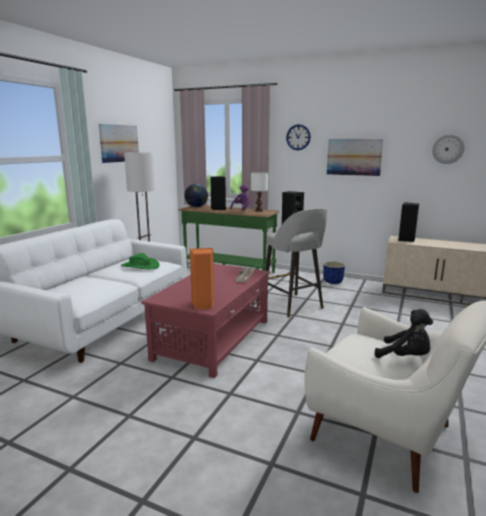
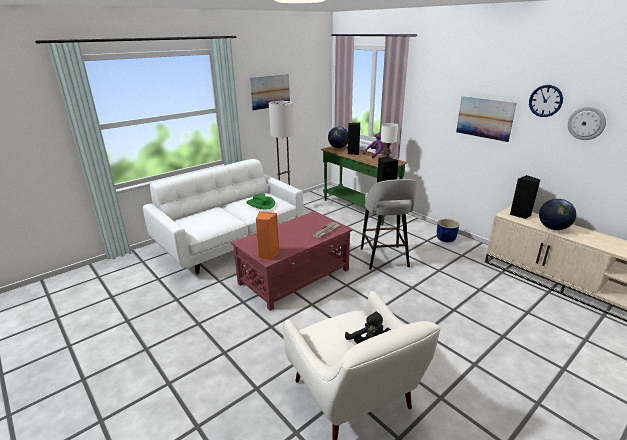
camera: 25 degrees right, 10 degrees up
(298, 137) = (434, 91): wall clock -> wall clock (545, 101)
(441, 244) = (553, 228): none -> globe

